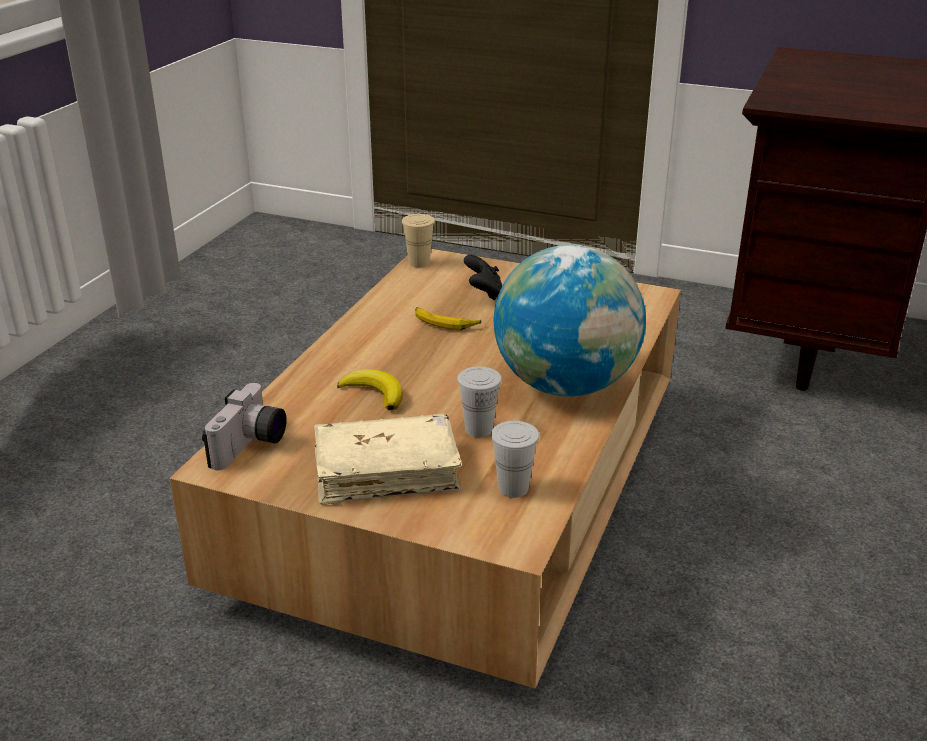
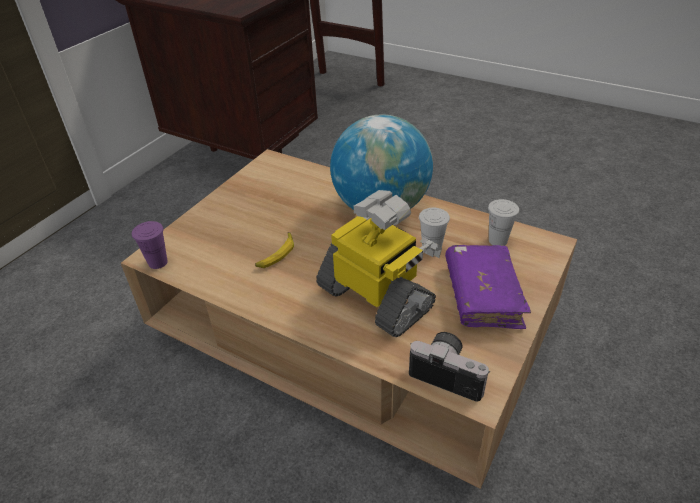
camera: 80 degrees left, 10 degrees up
(374, 393) = (377, 298): banana -> toy robot
(386, 472) = (482, 295): beige book -> purple book
(419, 262) = (158, 262): beige cup -> purple cup
(484, 293) = (234, 231): black game controller -> none

